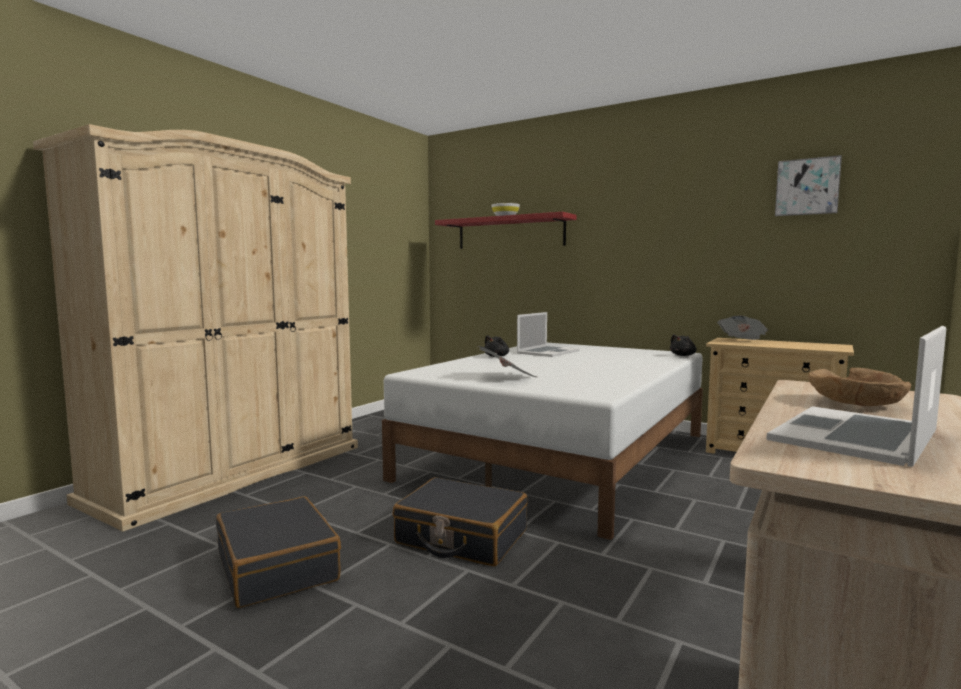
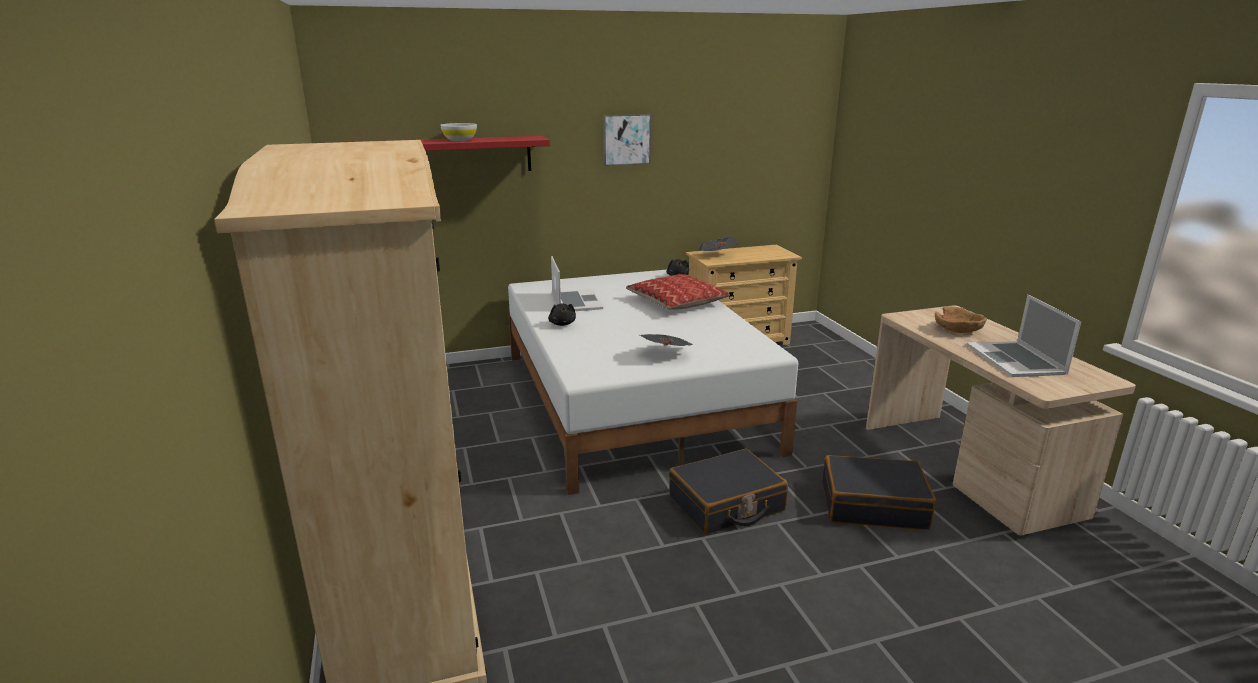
camera: 50 degrees left, 15 degrees up
(278, 566) = (684, 603): black suitcase -> black suitcase (873, 505)
(626, 363) = (677, 302): none -> pillow
(807, 187) = (748, 117): picture -> picture (626, 139)

